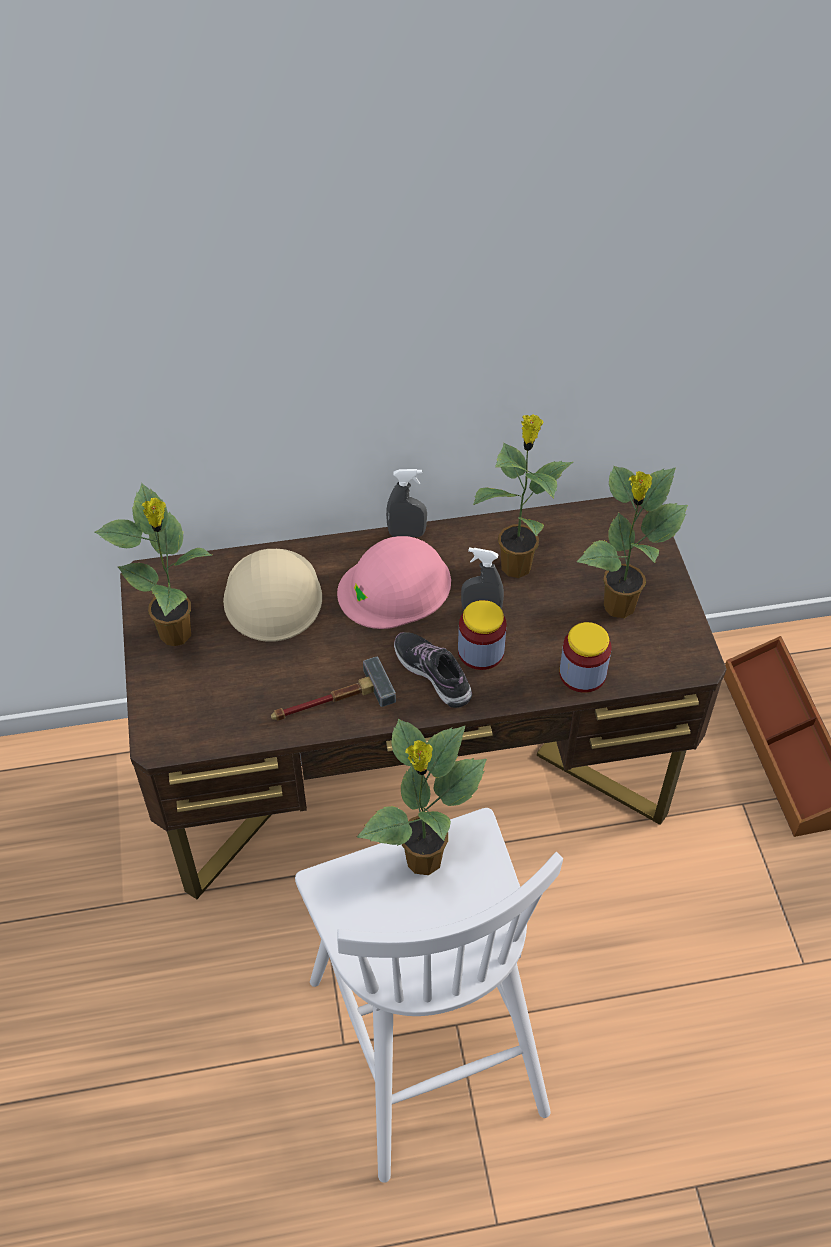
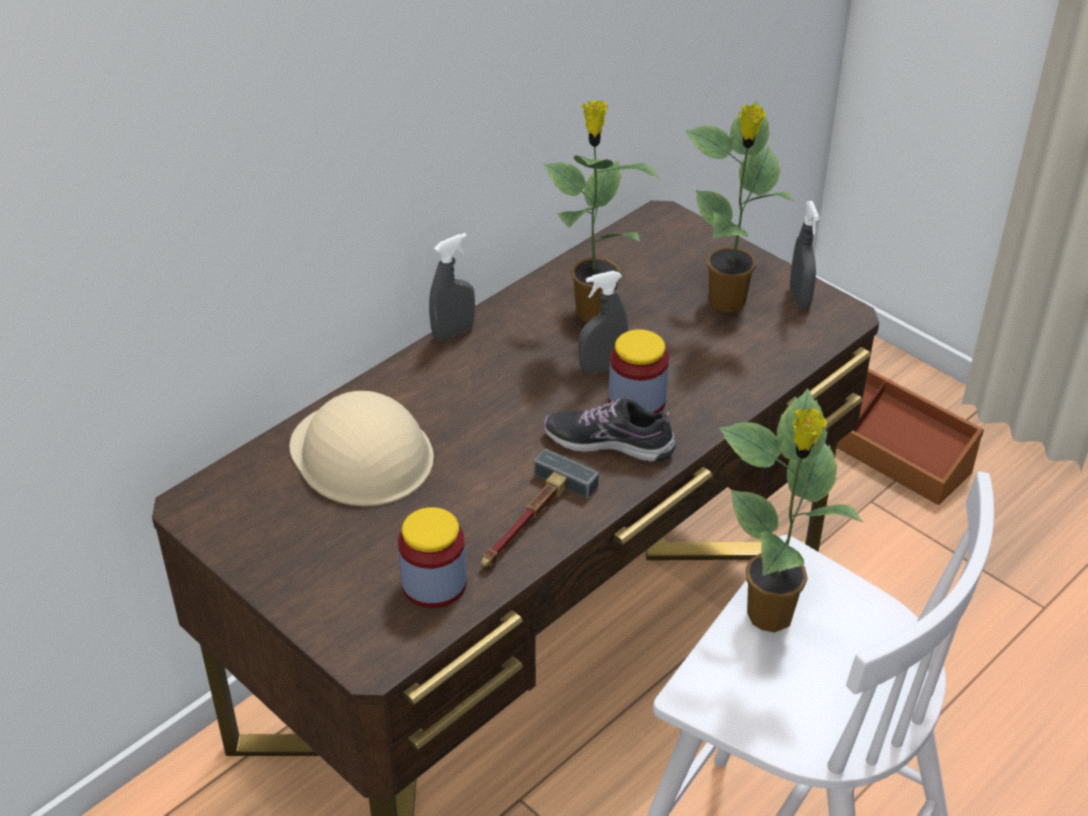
camera: 35 degrees left, 10 degrees down
(177, 635) = (286, 543): potted plant -> none
(395, 586) = (490, 384): pink hard hat -> none
(582, 674) = (753, 373): jar -> jar (434, 584)
(676, 631) = (799, 298): none -> grey spray bottle

